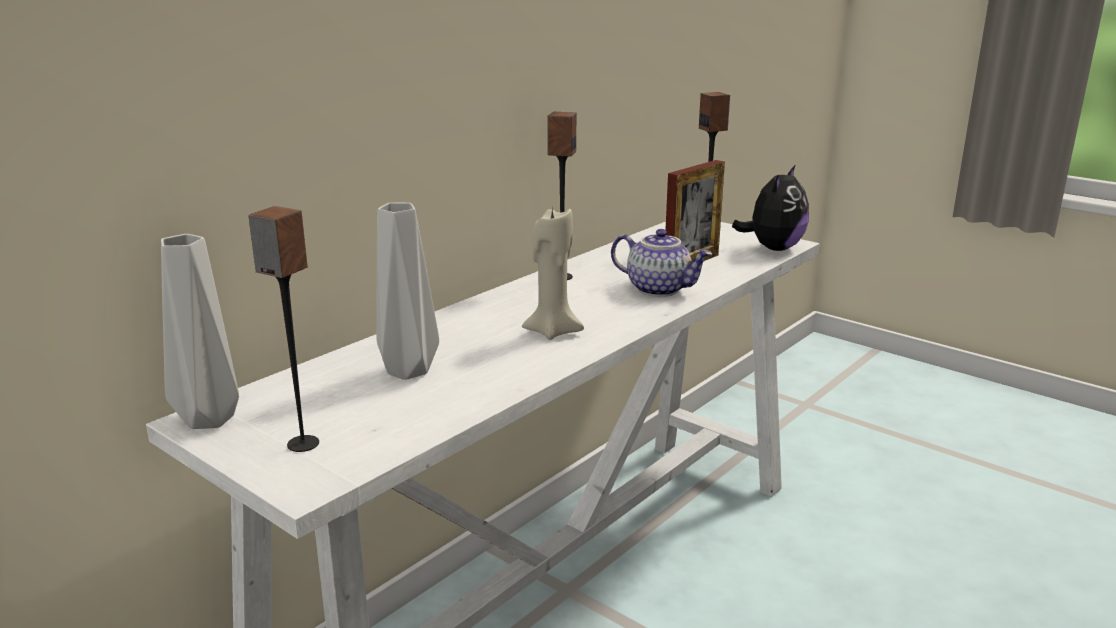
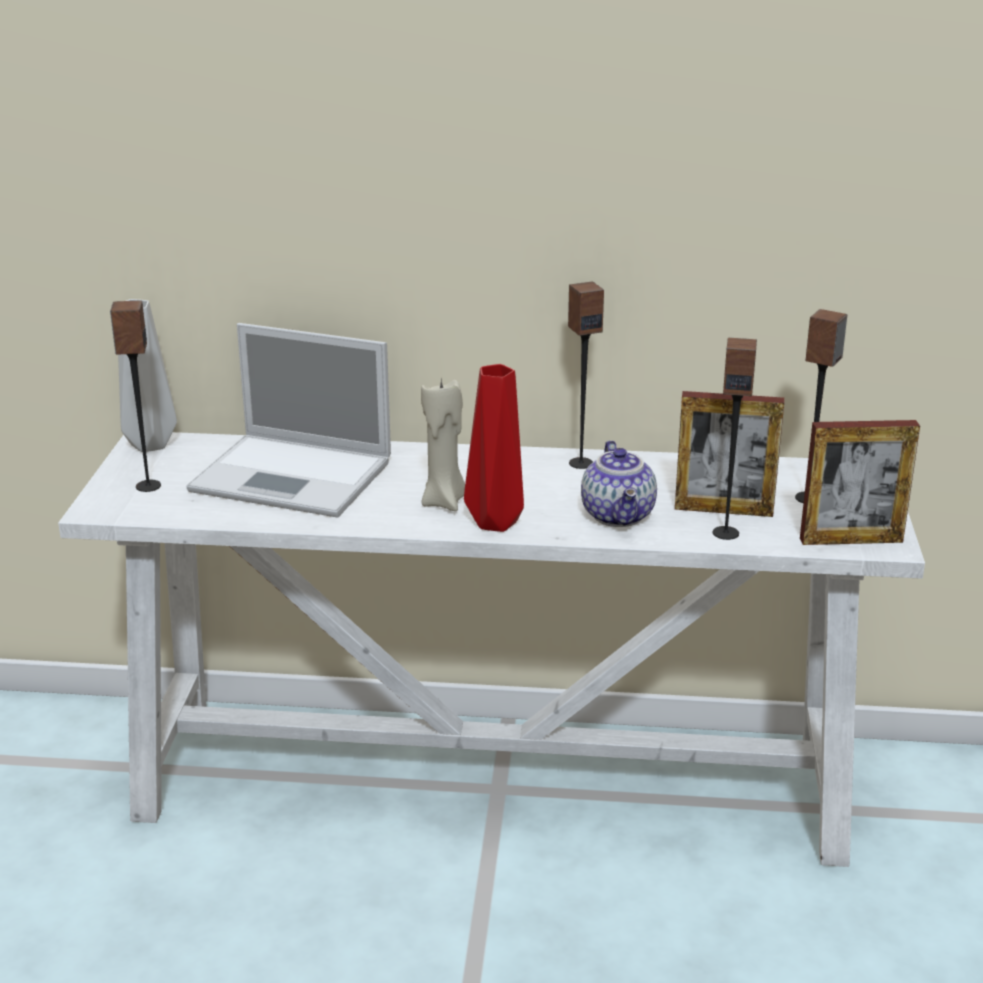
camera: 55 degrees right, 5 degrees up
(409, 372) = (295, 476): grey vase -> laptop
(614, 326) = (493, 523): none -> red vase
(724, 271) = (725, 533): none -> speaker
(773, 248) = (851, 540): plush toy -> picture frame

